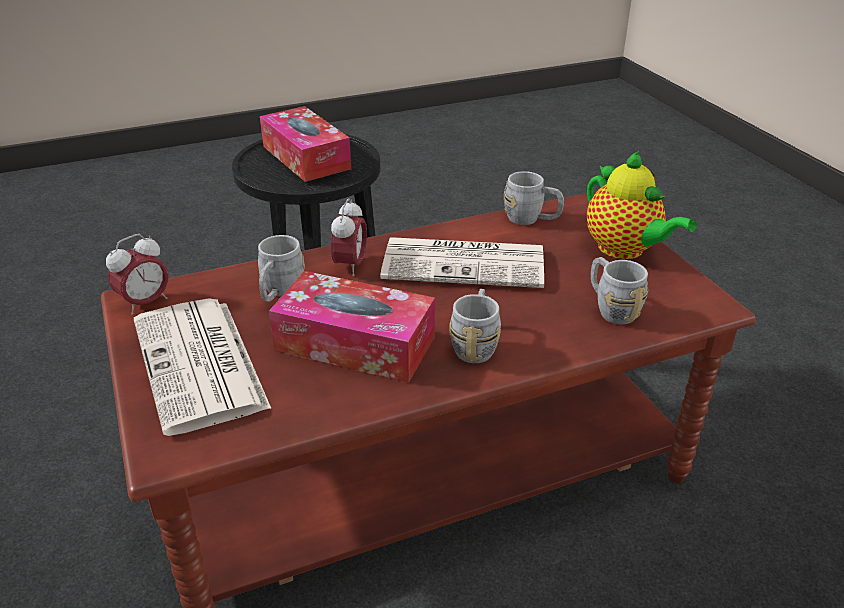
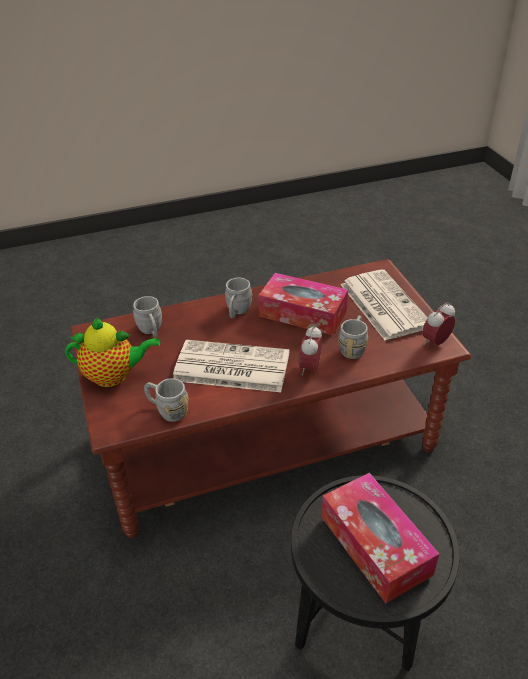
camera: 175 degrees left, 5 degrees up
(624, 250) = (114, 376): teapot -> teapot turned 120 degrees clockwise

